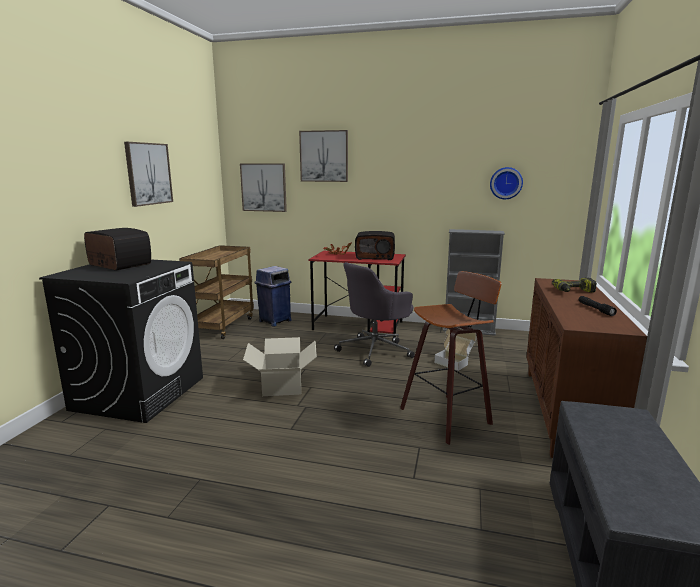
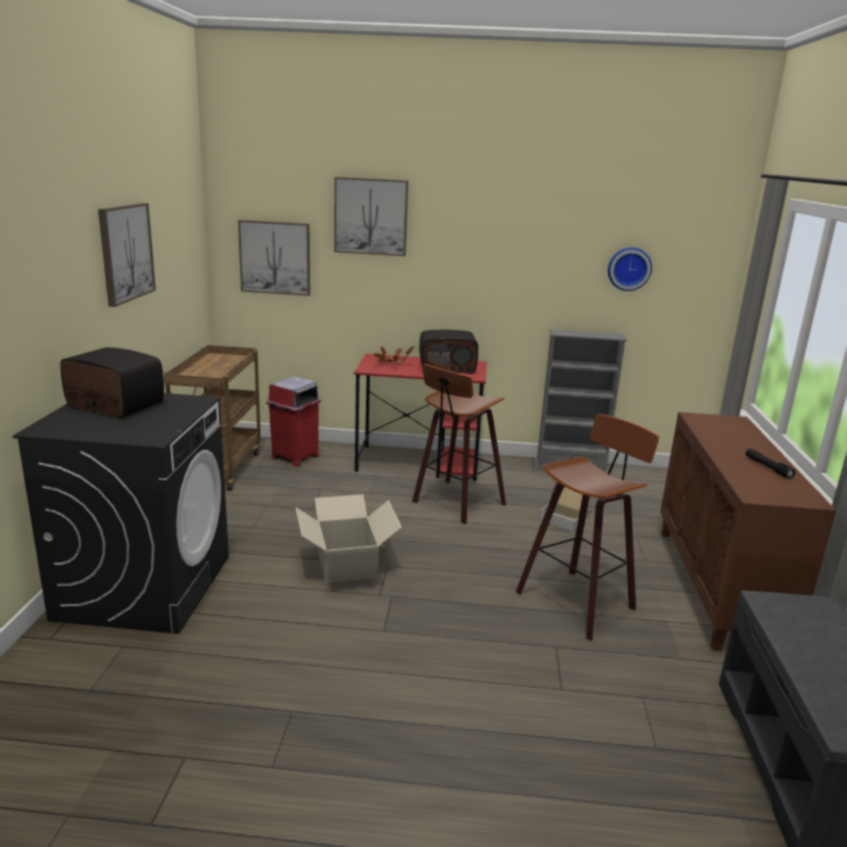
camera: 10 degrees left, 5 degrees up
(274, 321) = (294, 457): blue trash can -> red trash can
(375, 350) = (455, 503): grey office chair -> stool
(574, 292) = (733, 437): power drill -> none

